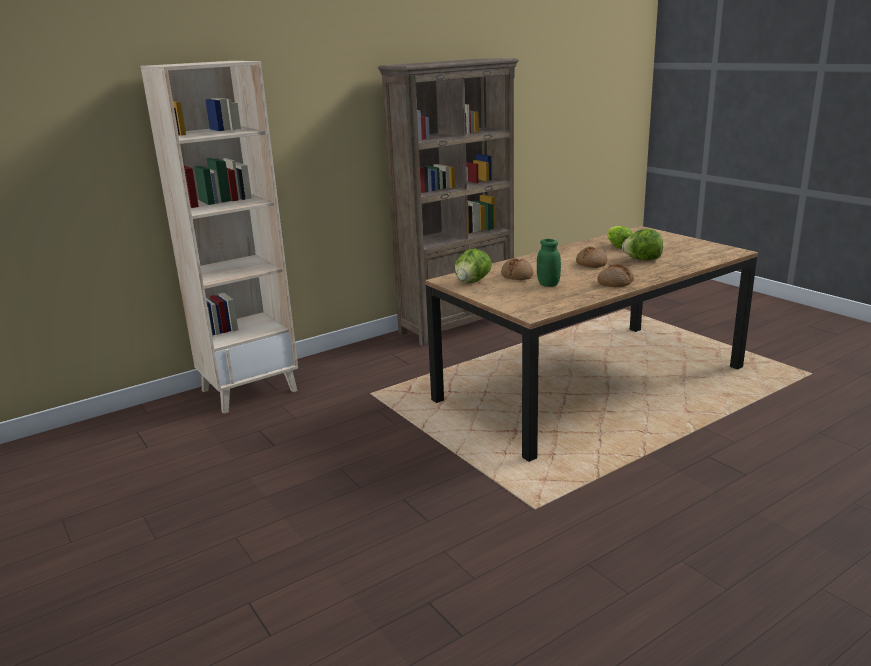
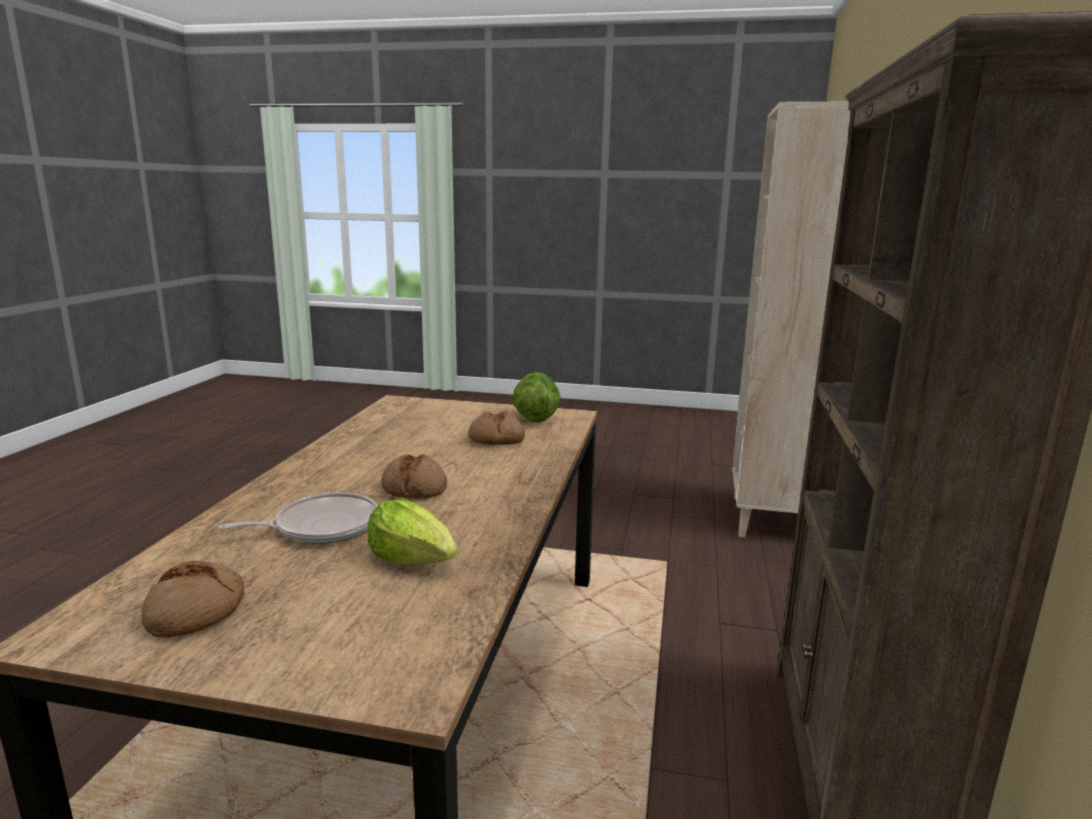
camera: 135 degrees right, 5 degrees down
(548, 284) = (431, 436): green jar -> none
(615, 282) = (335, 459): bread -> bread (196, 612)
(642, 259) = (321, 527): lettuce -> frying pan

